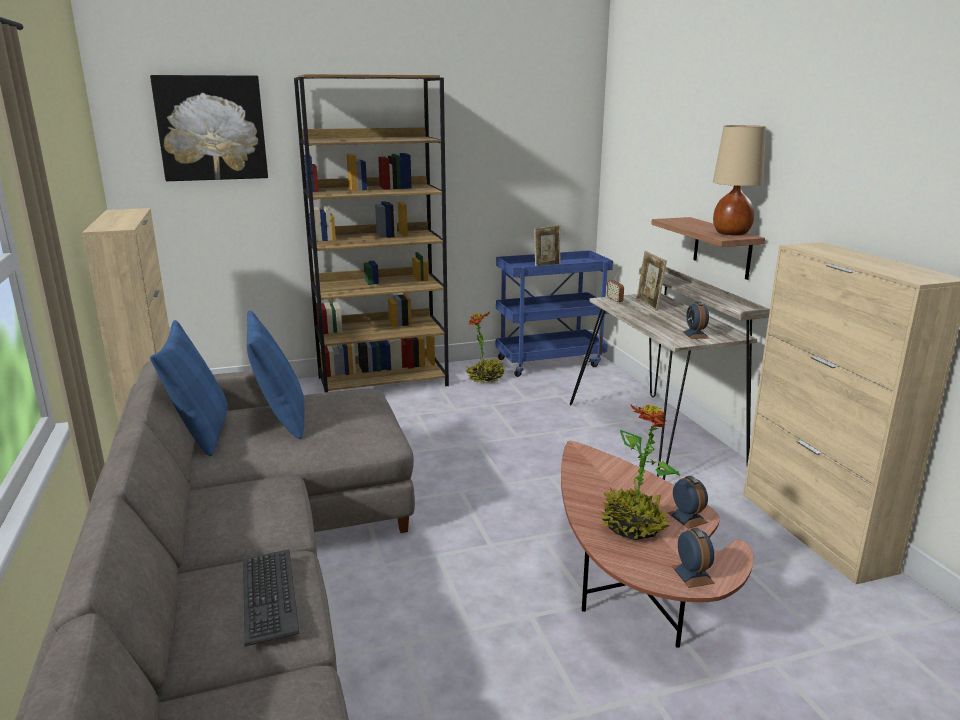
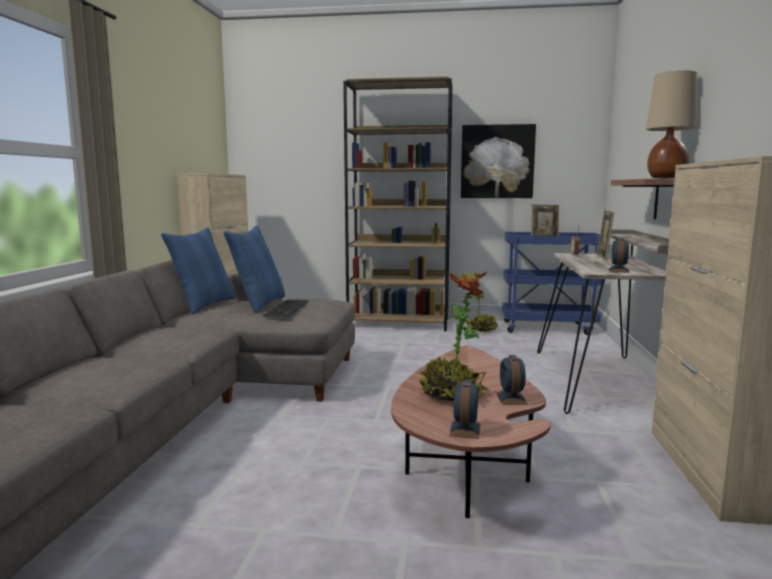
camera: 25 degrees right, 10 degrees down
(211, 128) = (297, 126): picture -> picture (497, 161)
(267, 595) = (119, 369): keyboard -> keyboard (286, 309)

